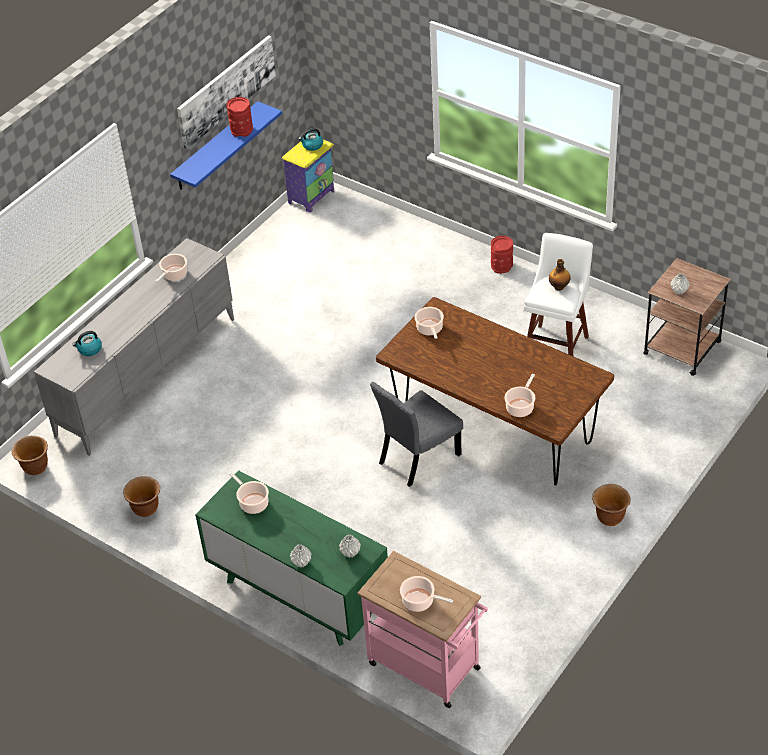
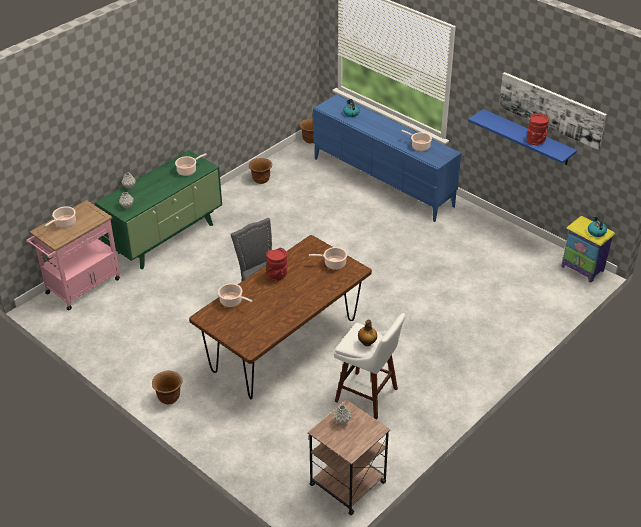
camera: 95 degrees right, 5 degrees down
(147, 375) = (383, 182): grey cabinet -> blue cabinet
(502, 266) = (479, 375): red vase -> red vase (277, 275)

